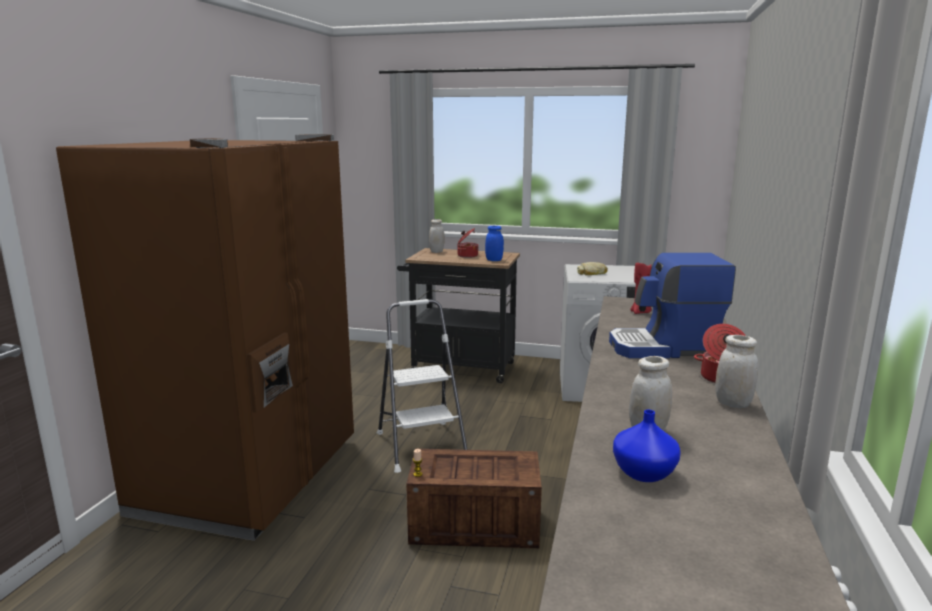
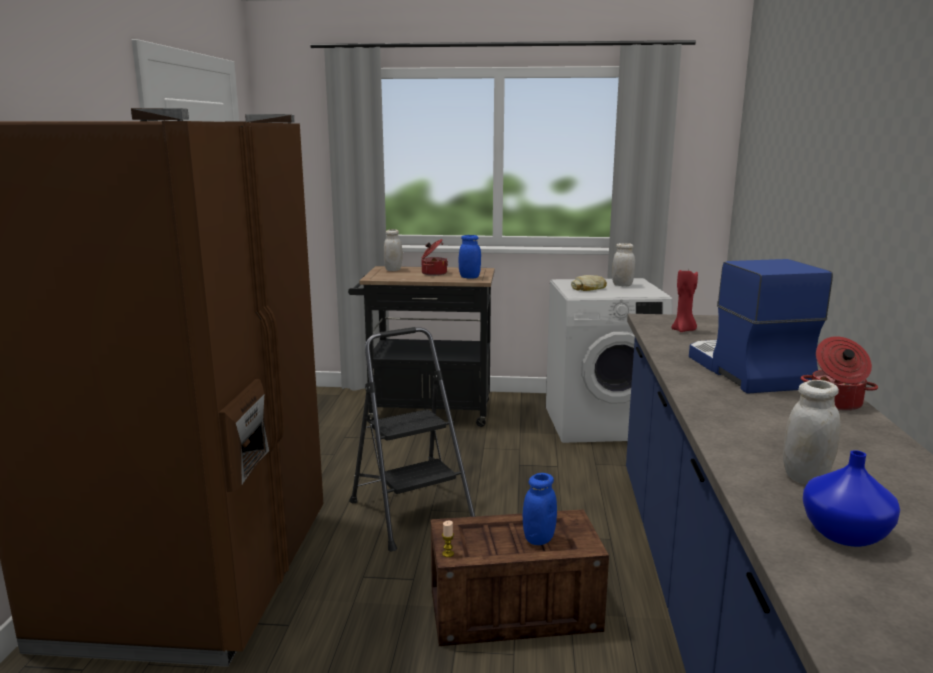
camera: 10 degrees left, 0 degrees up
(421, 443) = (410, 510): white step ladder -> black step ladder
(492, 470) = (538, 538): none -> blue jar
(665, 348) = (745, 371): coffee machine -> coffee machine turned 90 degrees clockwise
(733, 403) = (873, 433): white jar -> white jar (622, 285)

